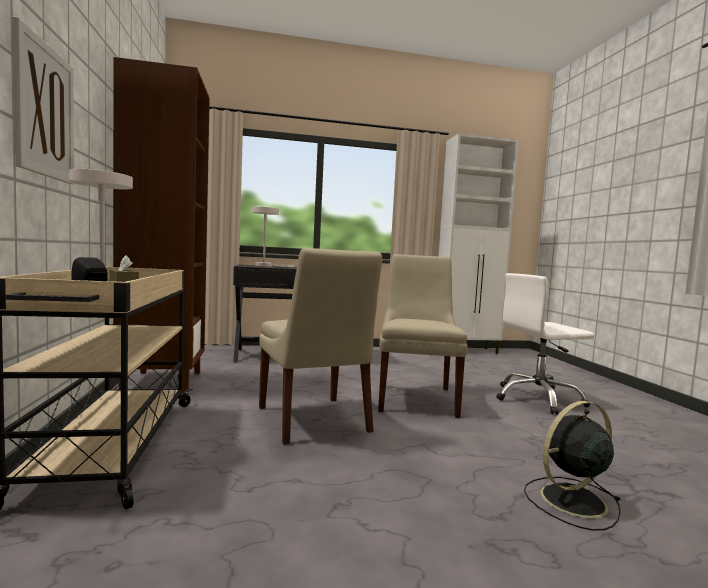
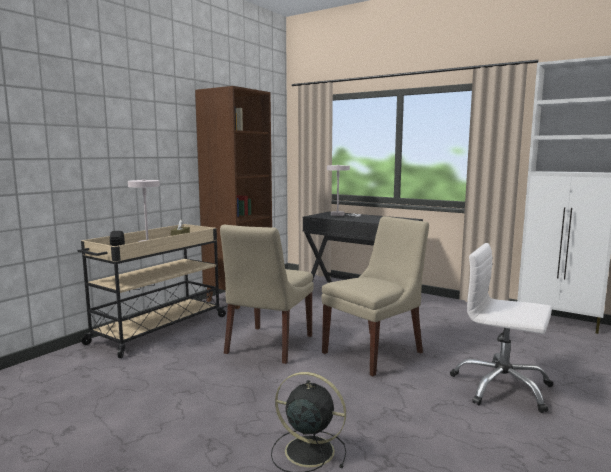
camera: 45 degrees right, 5 degrees up
(44, 111) = (131, 147): picture -> none

